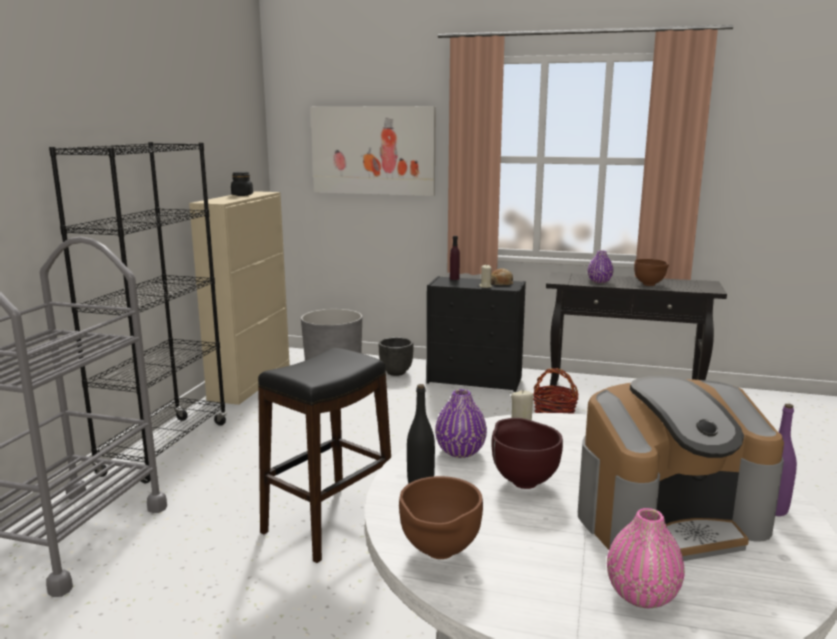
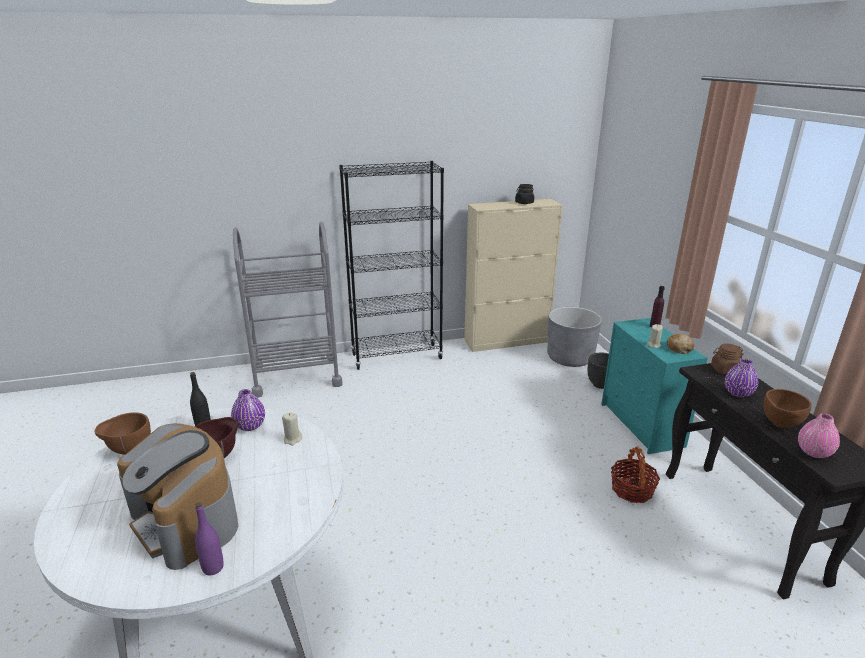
camera: 60 degrees right, 10 degrees up
(329, 522) = (366, 443): black stool -> none
(373, 150) = (650, 183): picture -> none
(475, 380) = (642, 425): black dresser -> turquoise dresser
(564, 276) = (724, 370): none -> brown jar
(642, 595) = (97, 523): pink vase -> pink vase (814, 452)

